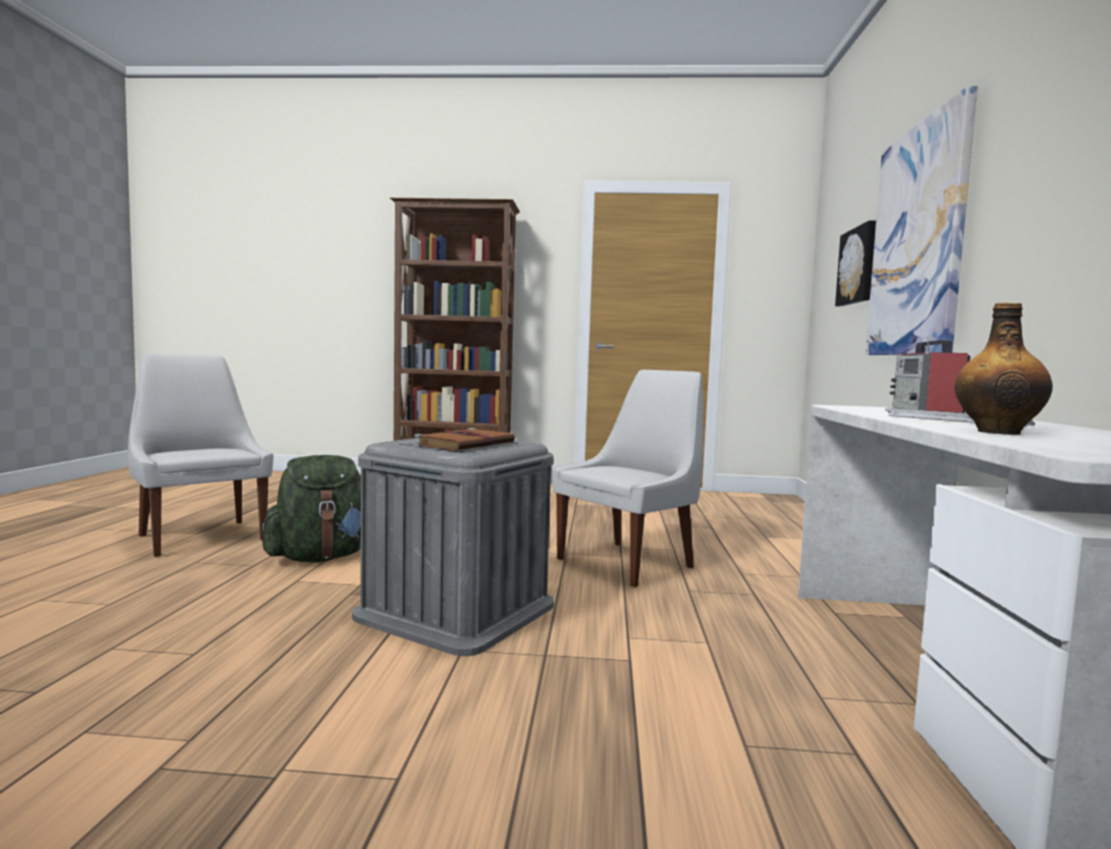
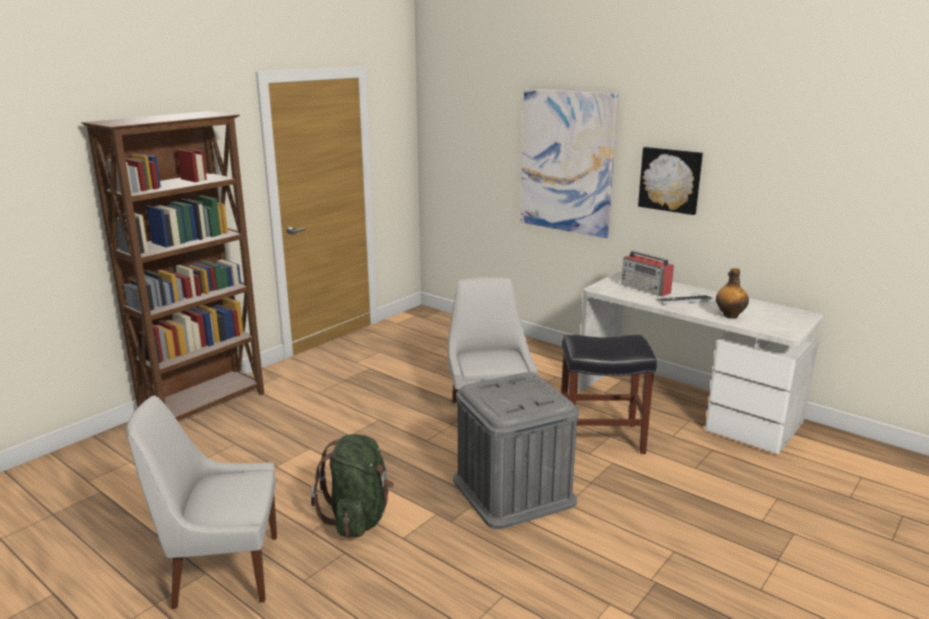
camera: 55 degrees left, 15 degrees up
(466, 444) = (527, 393): brown book -> none
(686, 636) = (599, 438): none -> black stool
(858, 266) = (495, 155): picture -> picture (670, 180)

